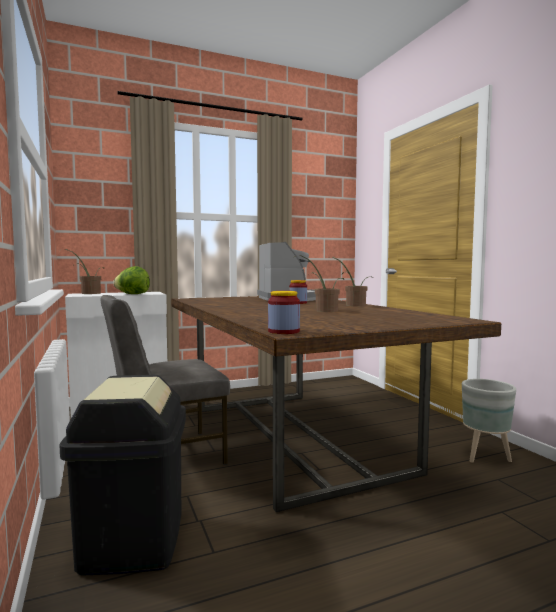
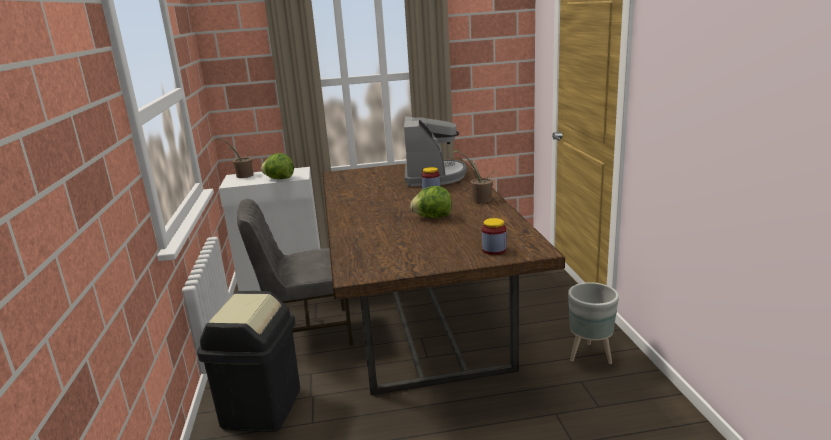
camera: 15 degrees right, 15 degrees up
(283, 331) = (350, 273): jar -> jar (494, 250)
(323, 310) = (432, 217): potted plant -> lettuce

